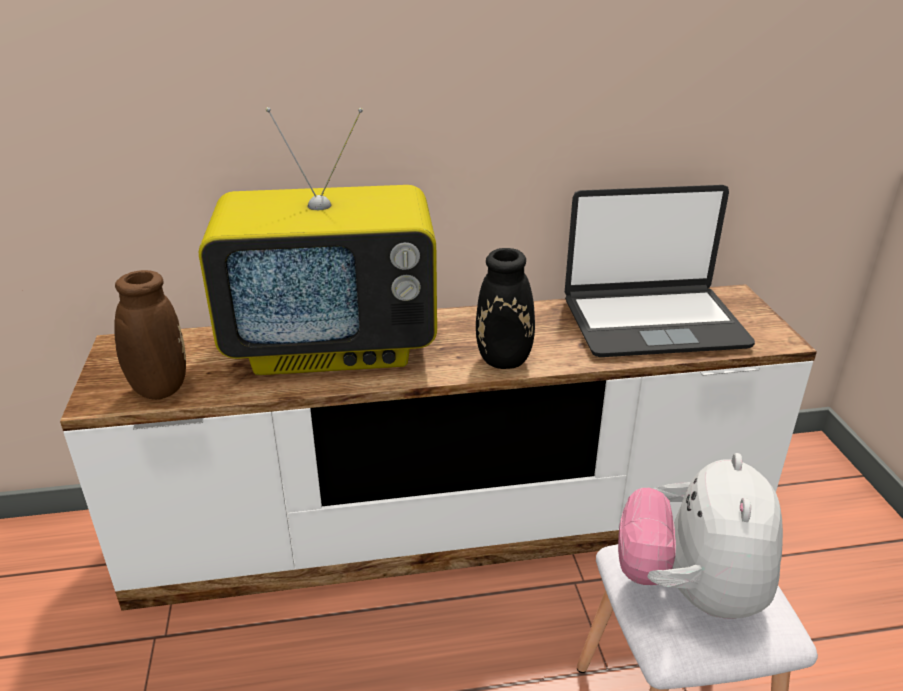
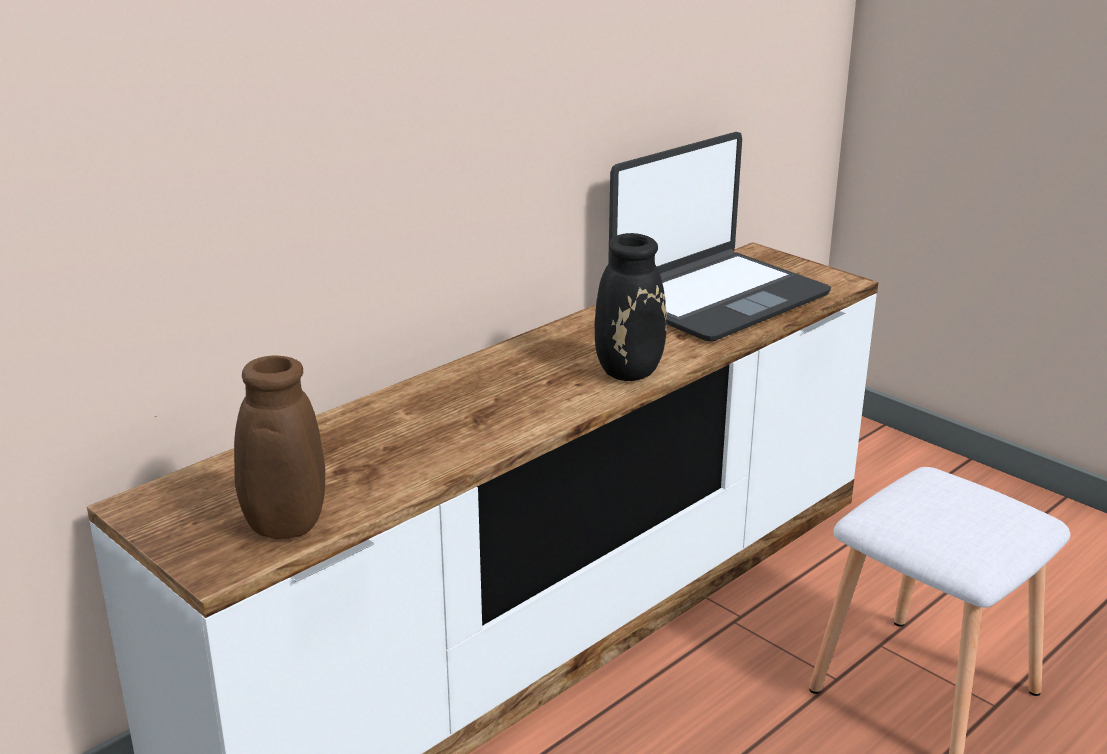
camera: 35 degrees left, 5 degrees down
(334, 346) = (428, 417): television -> none
(690, 591) = (950, 518): plush toy -> none

